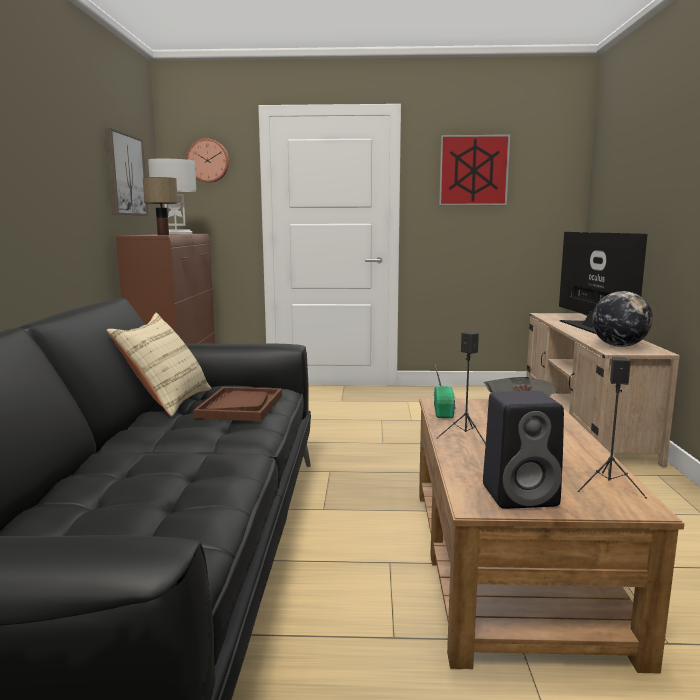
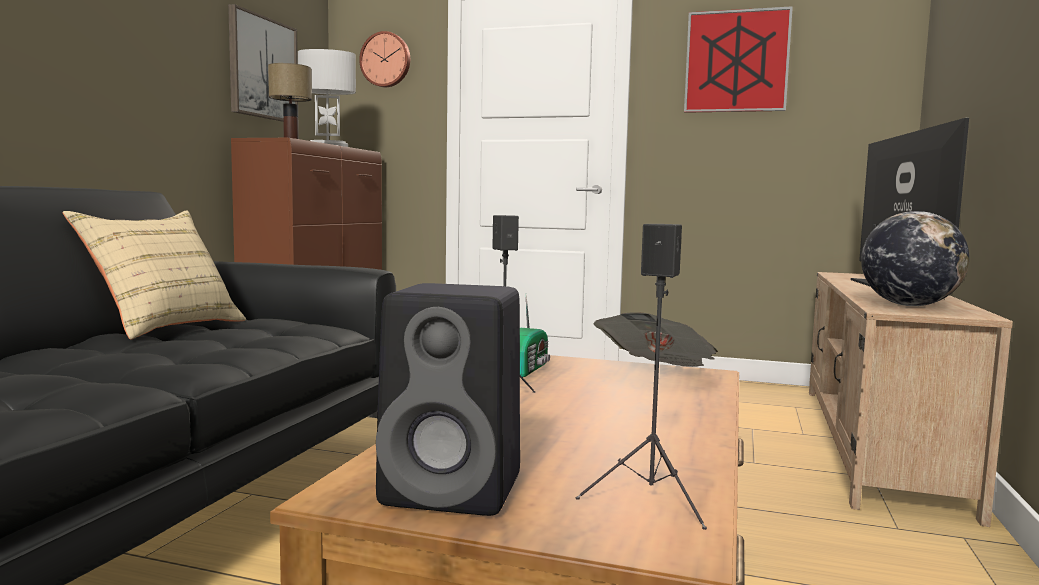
camera: 15 degrees right, 5 degrees down
(240, 406) = (239, 337): brown tray -> none

